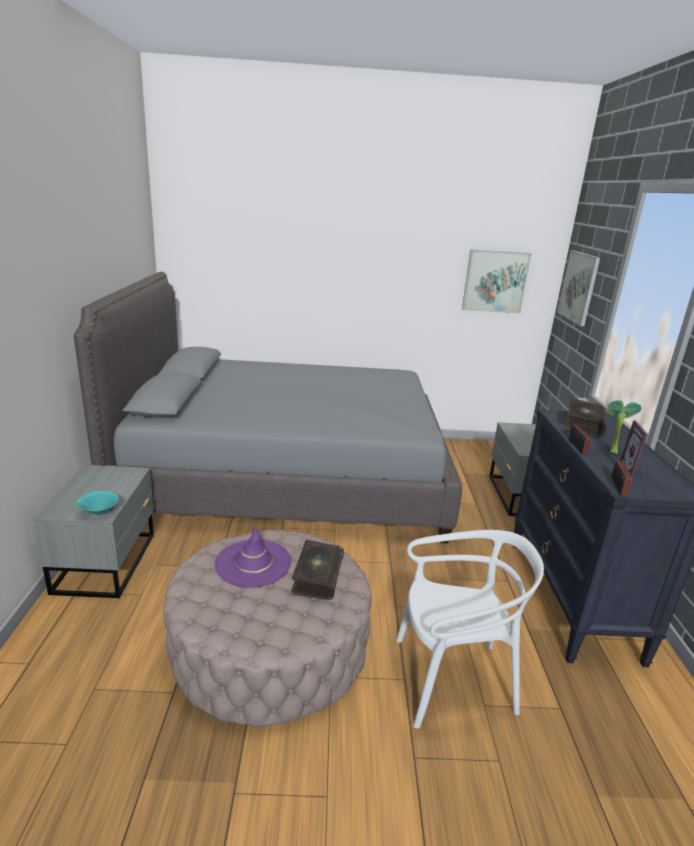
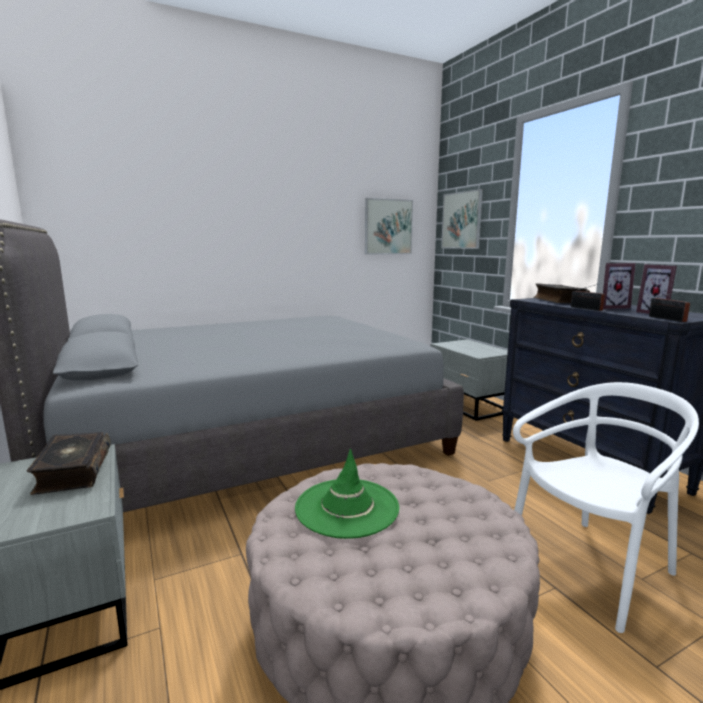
camera: 25 degrees left, 10 degrees down
(98, 512) = (79, 510): turquoise bowl -> none
(253, 563) = (347, 507): purple hat -> green hat
(316, 576) = (432, 497): book -> book (72, 472)
(611, 451) = (610, 307): potted plant -> picture frame

